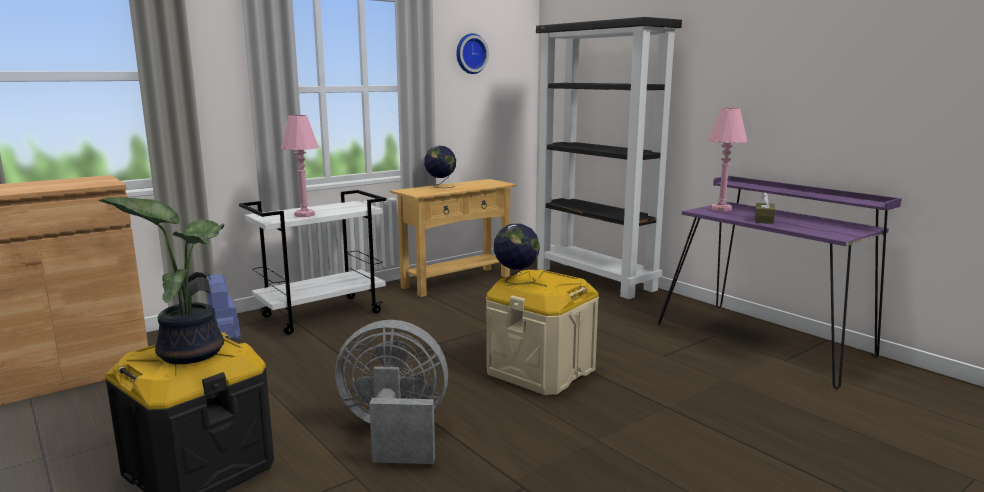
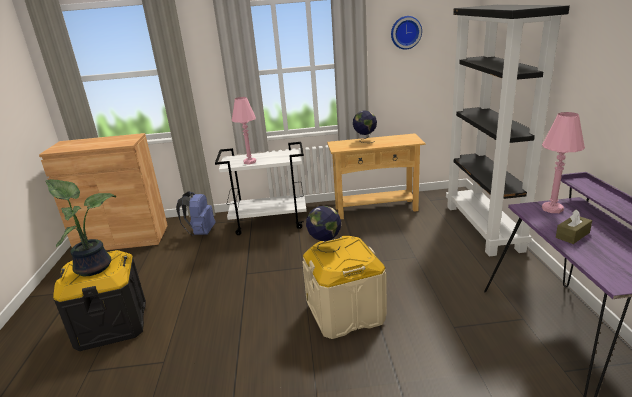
camera: 35 degrees right, 10 degrees up
(395, 433) = (212, 335): grey fan -> none

